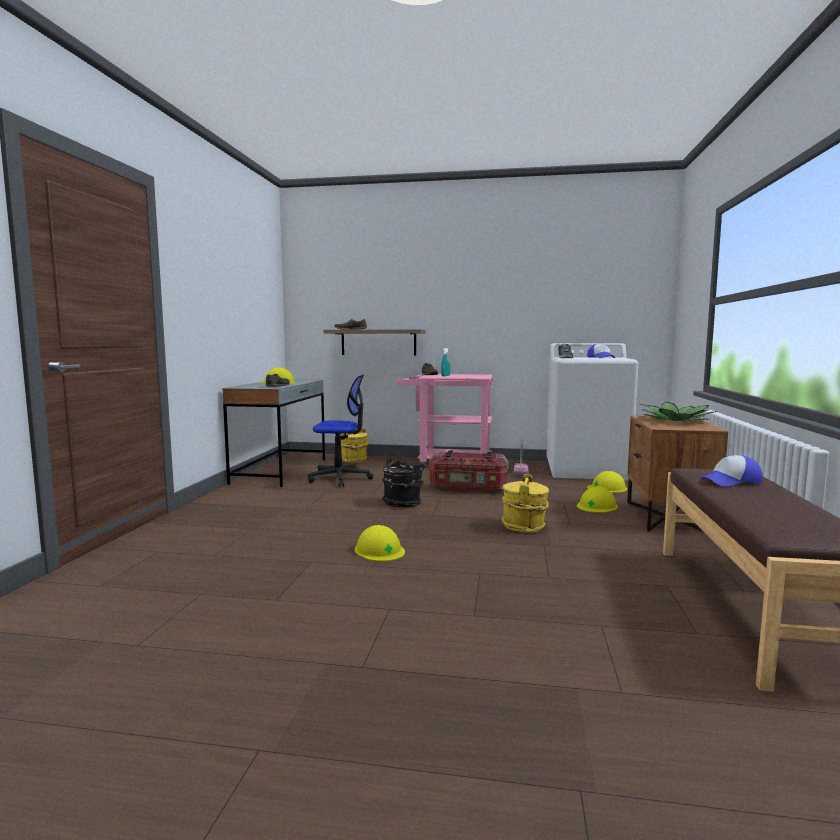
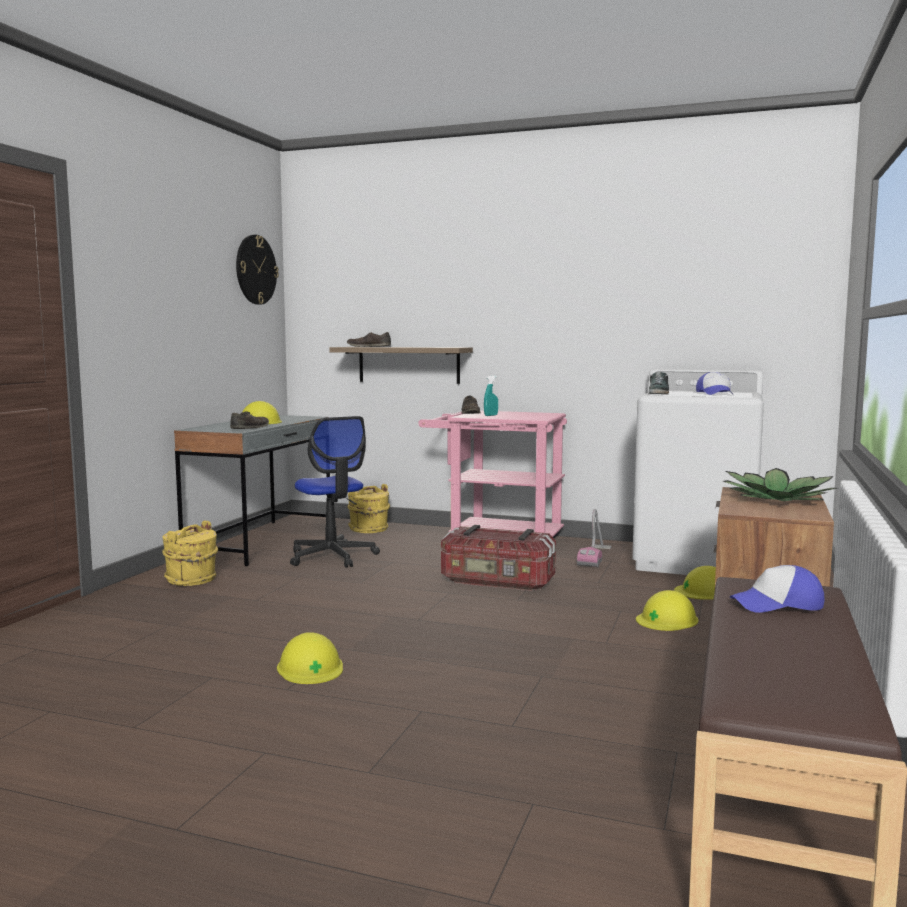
camera: 10 degrees right, 0 degrees up
(267, 272) = (255, 269): none -> wall clock
(340, 478) = (332, 556): office chair -> office chair turned 45 degrees clockwise
(402, 503) = (390, 599): black bucket -> none
(524, 527) = (534, 646): yellow bucket -> yellow bucket (191, 580)

